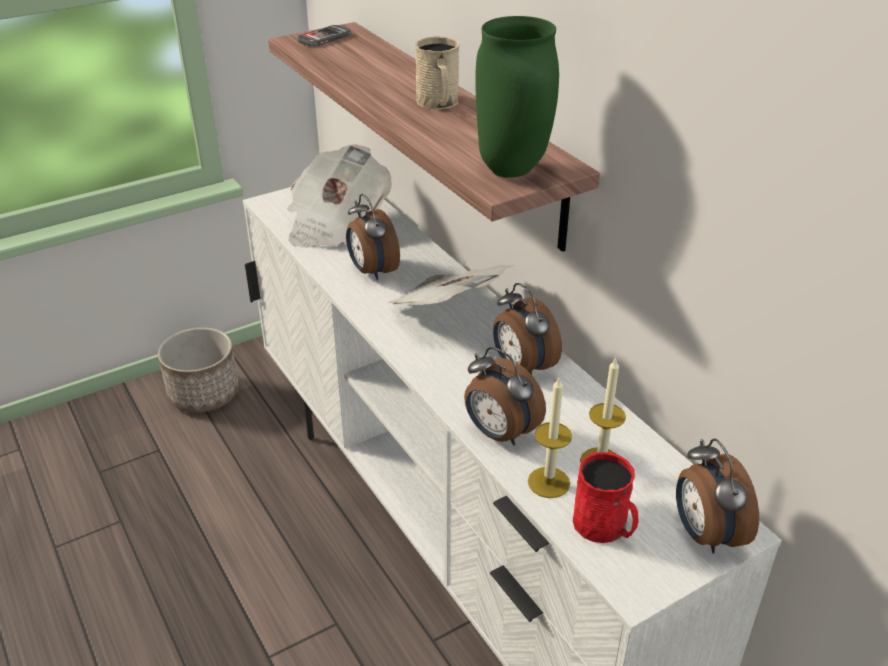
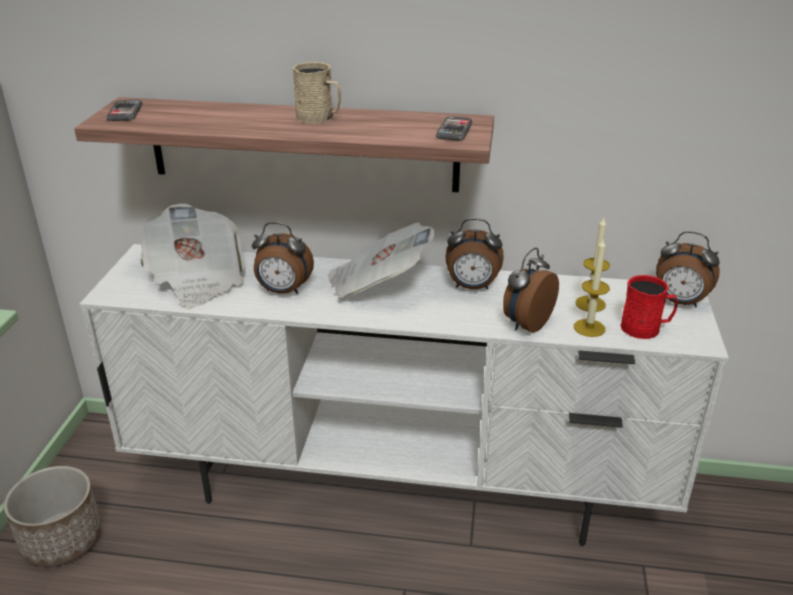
camera: 50 degrees left, 5 degrees down
(499, 433) = (526, 323): alarm clock -> alarm clock turned 135 degrees clockwise
(514, 170) = (454, 130): green vase -> phone

